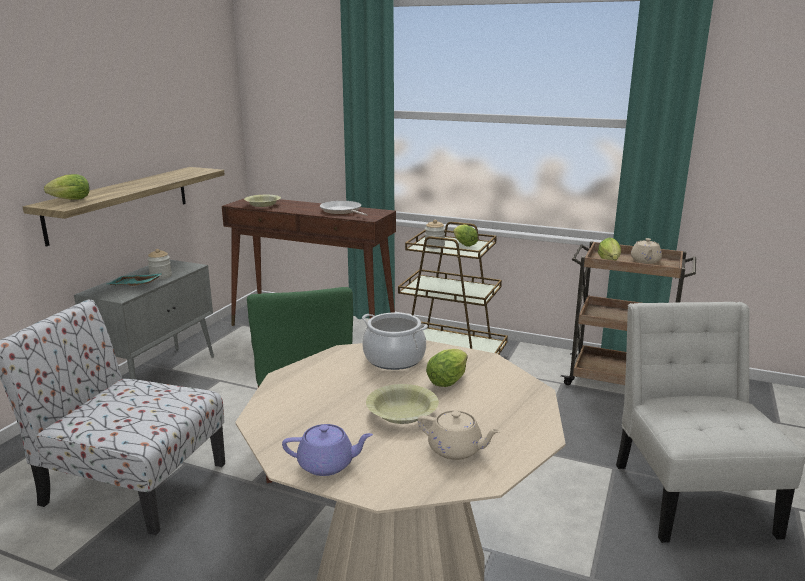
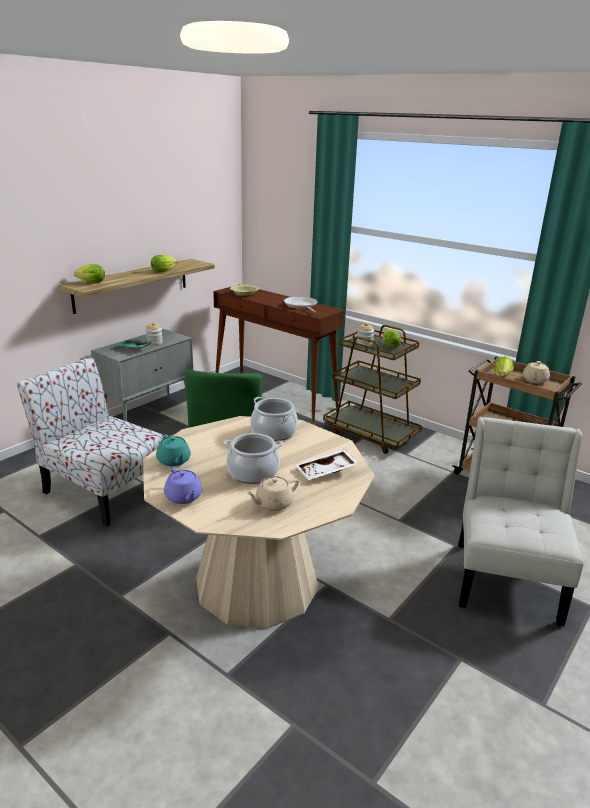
camera: 15 degrees right, 5 degrees up
(282, 417) = (174, 461): none -> turquoise teapot
(327, 464) = (183, 497): purple teapot -> purple teapot turned 45 degrees clockwise
(402, 413) = (253, 472): yellow bowl -> cooking pot
(449, 380) = (302, 454): lettuce -> lettuce (164, 271)
(456, 450) = (273, 504): beige teapot -> beige teapot turned 105 degrees clockwise
(495, 396) = (326, 472): none -> white tray

